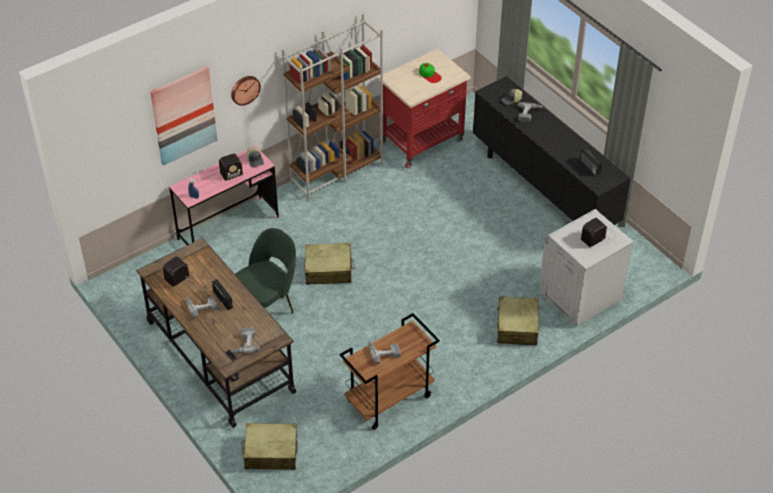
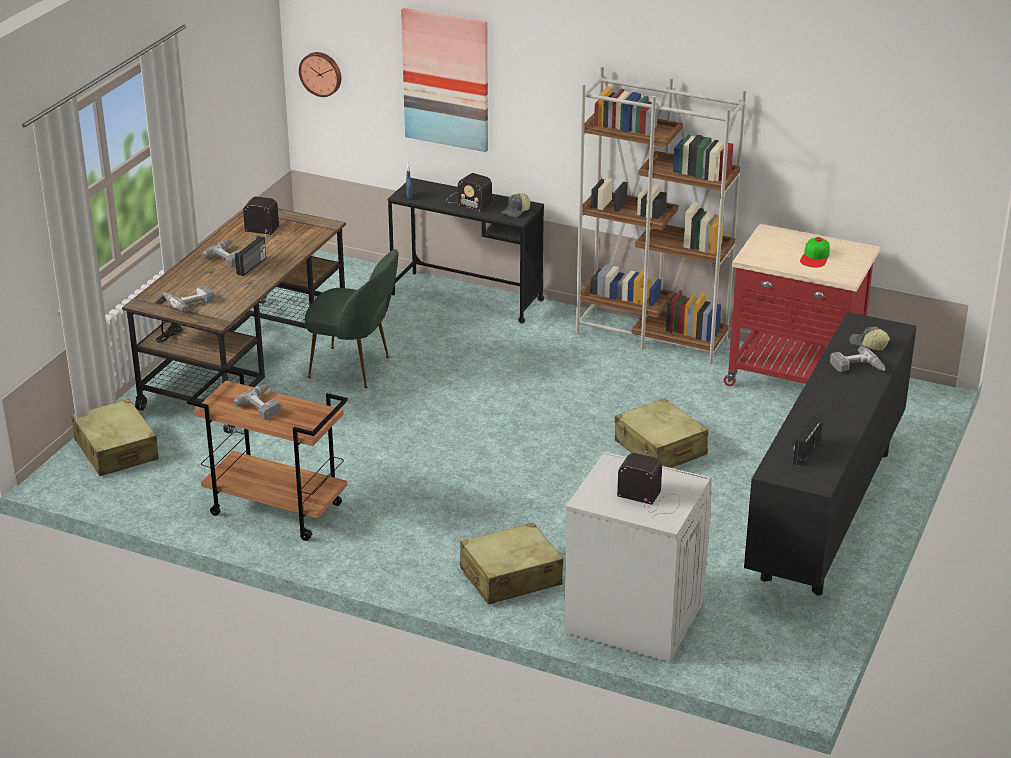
camera: 60 degrees right, 15 degrees down
(228, 228) = (467, 297): pink desk -> black desk
(244, 89) = (540, 99): wall clock -> wall clock (321, 73)
(328, 270) = (467, 388): beige suitcase -> beige suitcase (660, 448)

